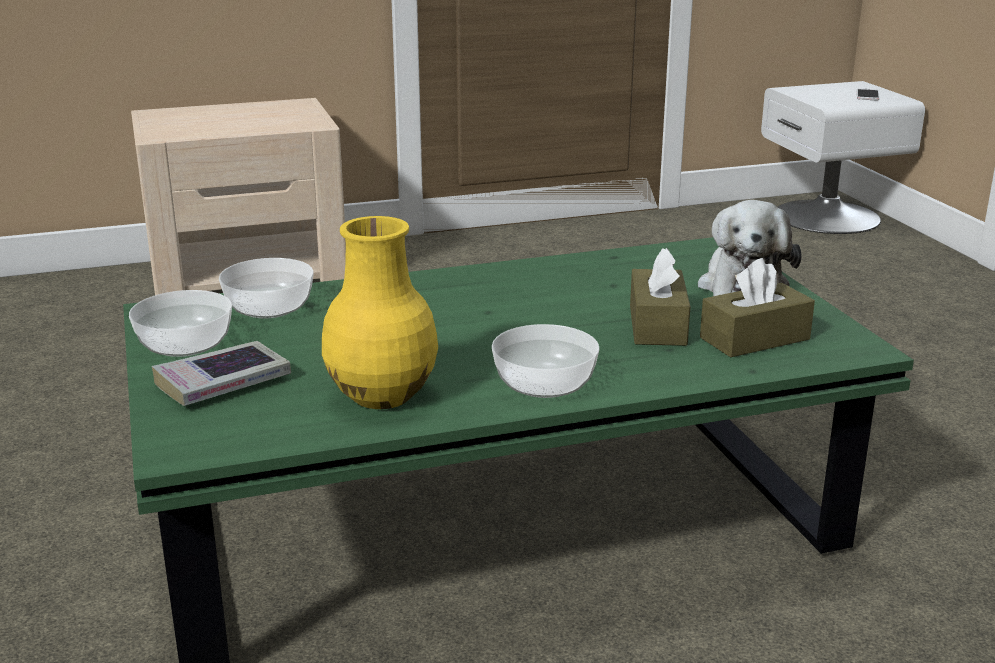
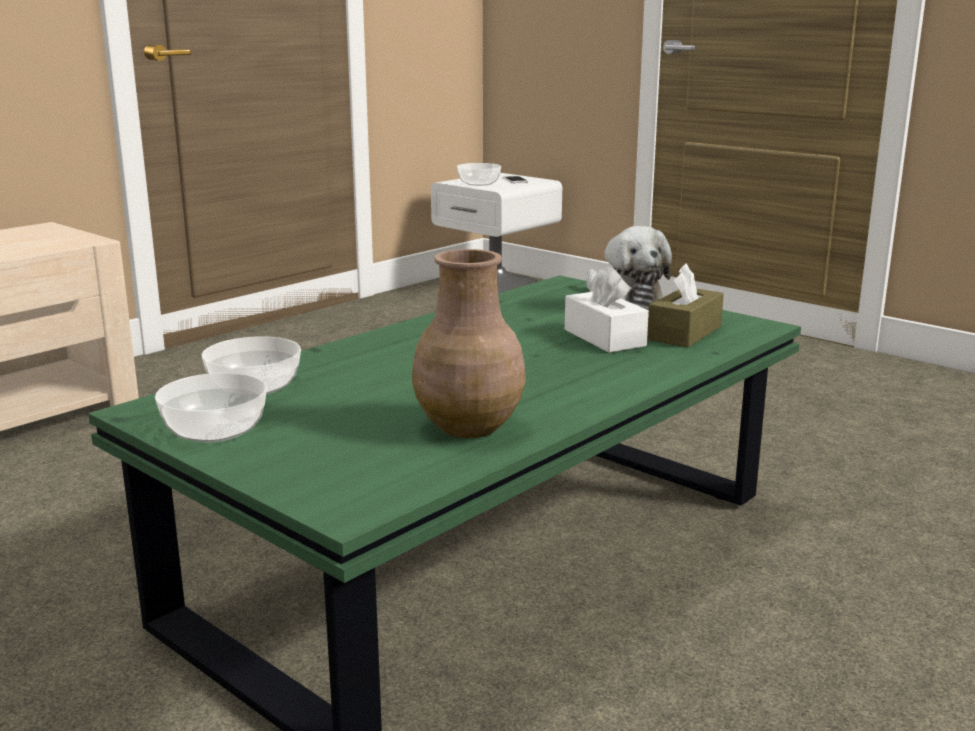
camera: 30 degrees left, 5 degrees down
(223, 382) = (305, 450): book -> none
(382, 396) = (470, 427): yellow vase -> brown vase
(542, 383) = (584, 391): bowl -> bowl (478, 183)
(657, 325) = (604, 338): brown tissue box -> white tissue box

